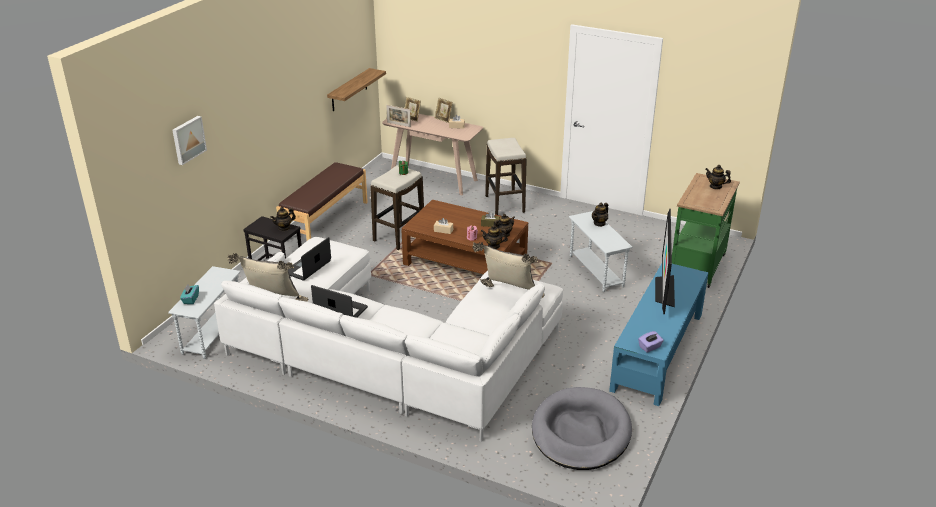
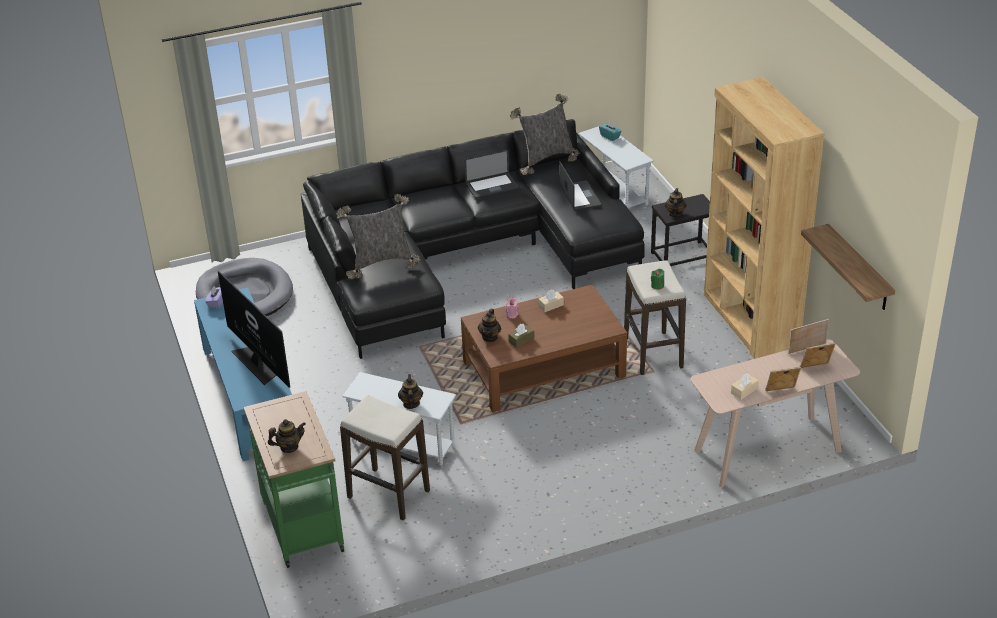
camera: 135 degrees right, 5 degrees up
(188, 139) = (696, 49): picture -> none
(325, 221) = (750, 321): brown bench -> brown bookcase
(390, 353) = (464, 258): white sofa -> black sofa
(493, 246) = (478, 319): teapot -> none
(505, 204) = (627, 470): stool -> stool (388, 494)

